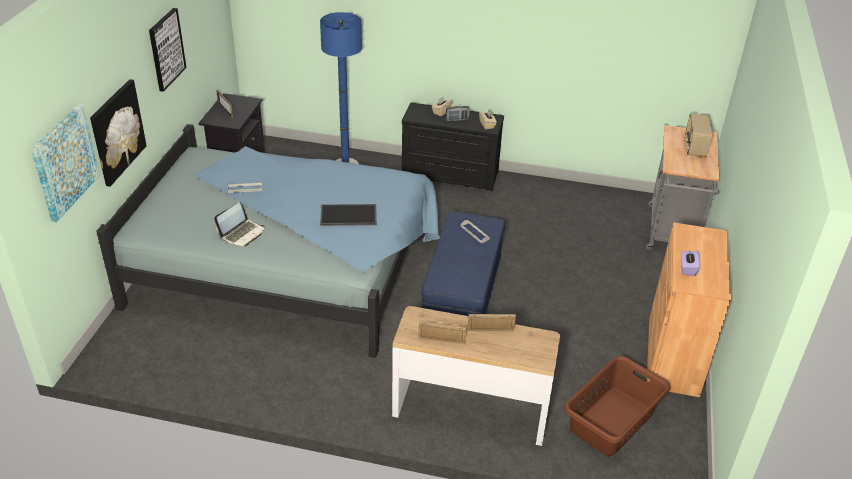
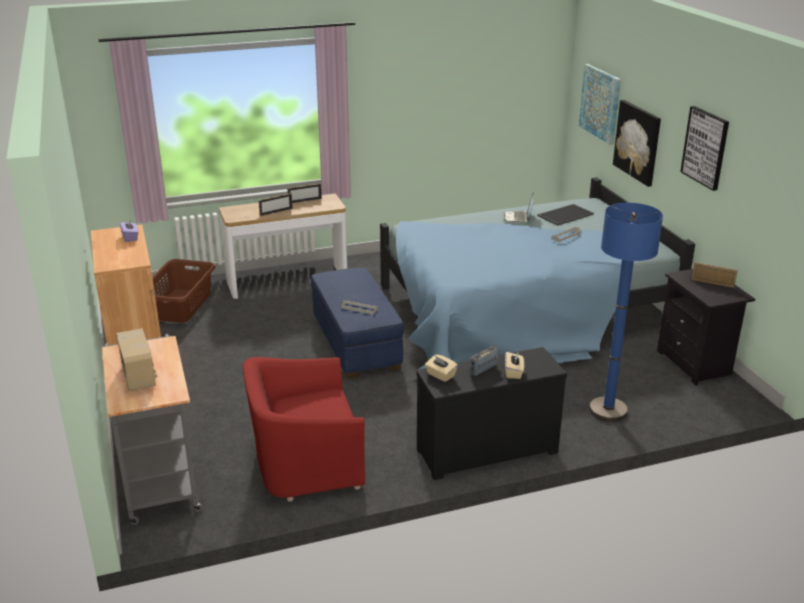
camera: 150 degrees right, 10 degrees down
(348, 216) = (458, 243): tray -> tray (565, 214)
(570, 208) = (306, 464): none -> red armchair

